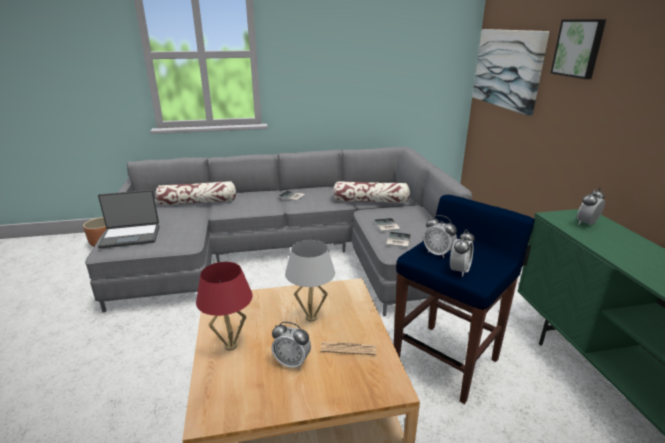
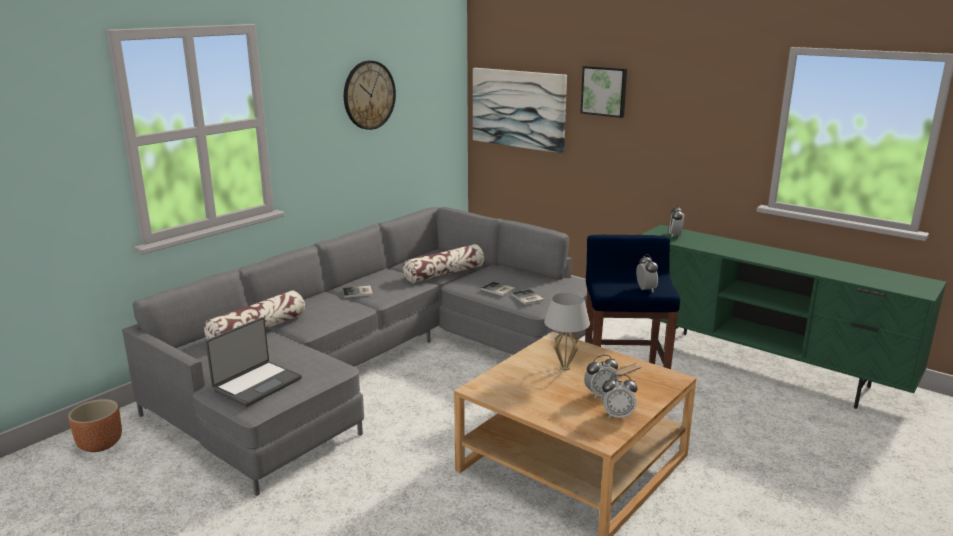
camera: 40 degrees left, 5 degrees down
(230, 345) = (543, 405): red table lamp -> none
(361, 44) = (369, 95): none -> wall clock
(438, 253) = (616, 284): alarm clock -> alarm clock (617, 415)

